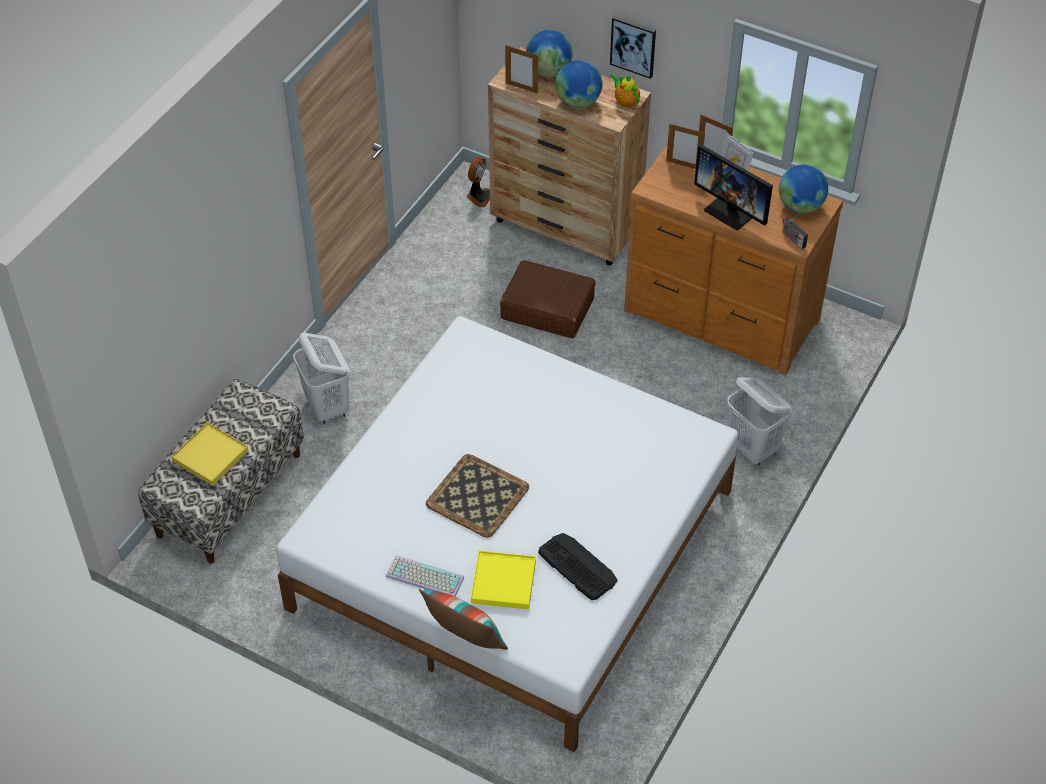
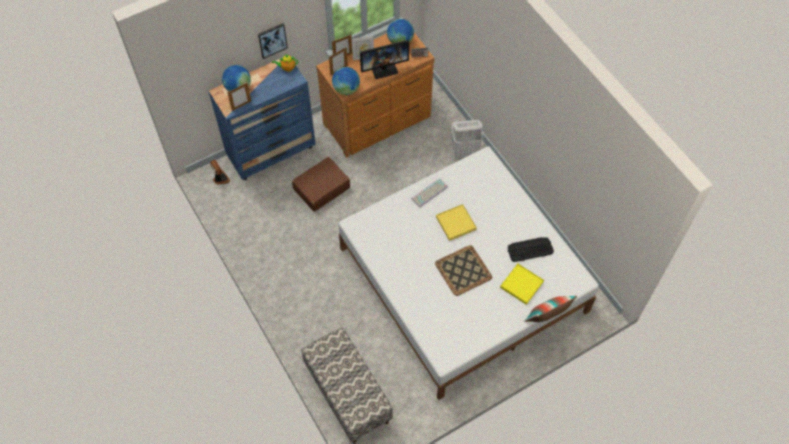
camera: 60 degrees left, 10 degrees up
(210, 456) = (349, 384): yellow tray -> yellow tray (455, 223)
(327, 407) = (319, 320): white laundry basket -> none
(423, 578) = (499, 318): keyboard -> keyboard (429, 193)
(566, 226) = (272, 152): brown dresser -> blue dresser
(577, 102) = (271, 87): globe -> globe (346, 89)

